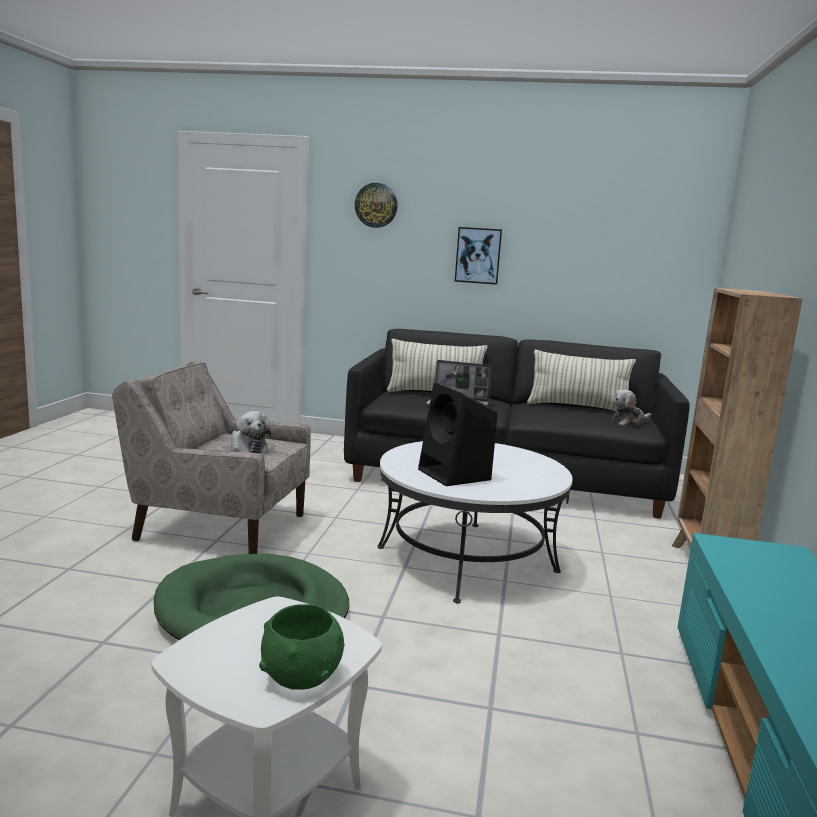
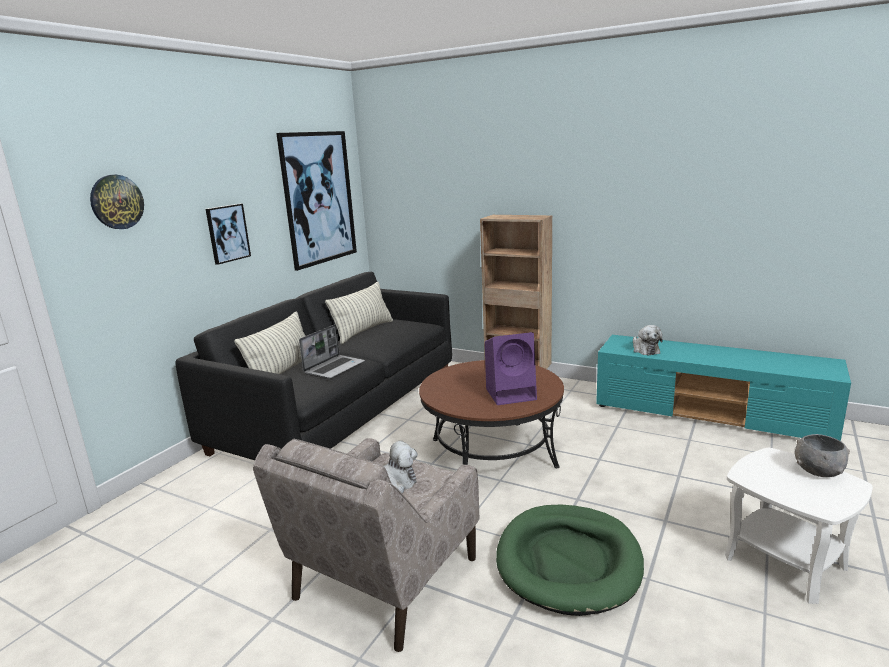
camera: 70 degrees left, 5 degrees up
(303, 676) = (818, 471): green bowl -> grey bowl
(455, 475) = (512, 394): black speaker -> purple speaker
(467, 559) = (492, 452): white coffee table -> brown coffee table
(627, 246) = (319, 198): none -> picture
(628, 422) = (409, 325): plush toy -> plush toy (645, 350)

